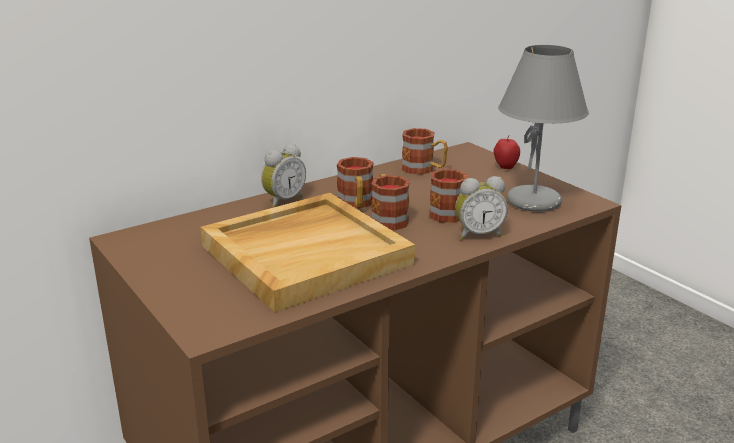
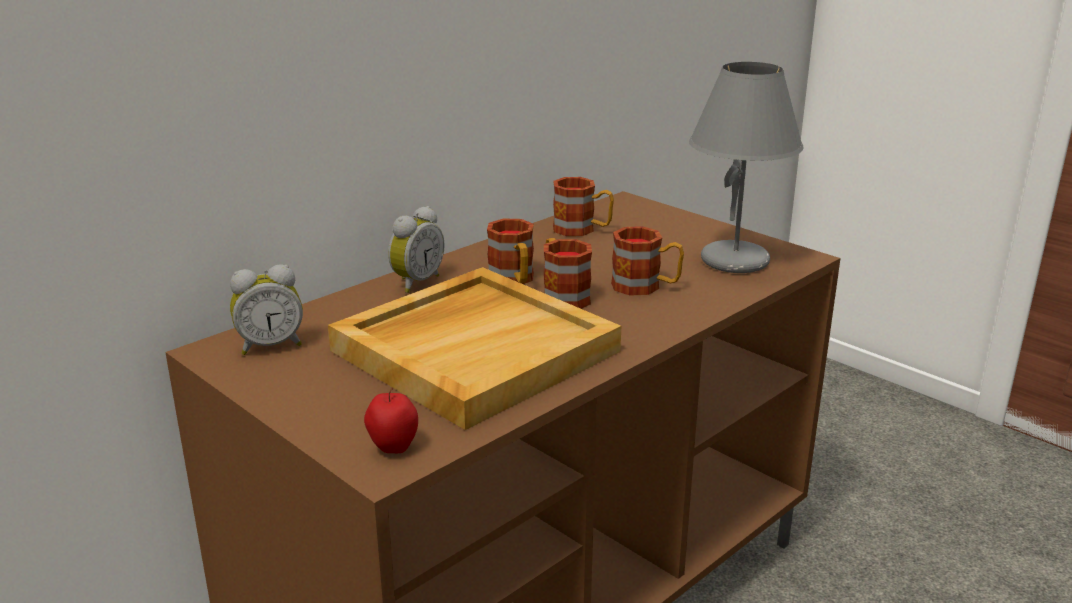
camera: 10 degrees left, 0 degrees up
(478, 234) = (684, 307): alarm clock -> alarm clock (270, 345)
(505, 167) = (682, 221): apple -> apple (393, 448)

